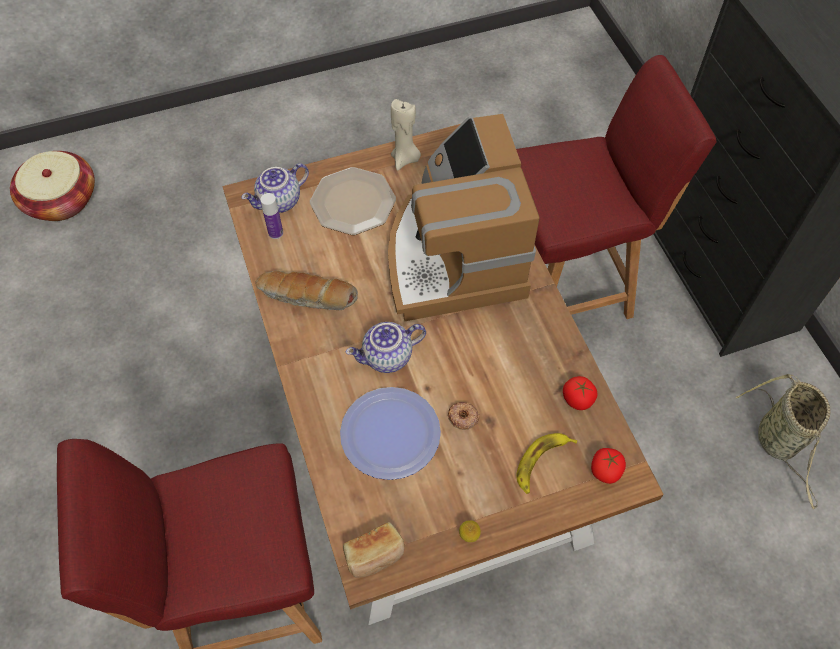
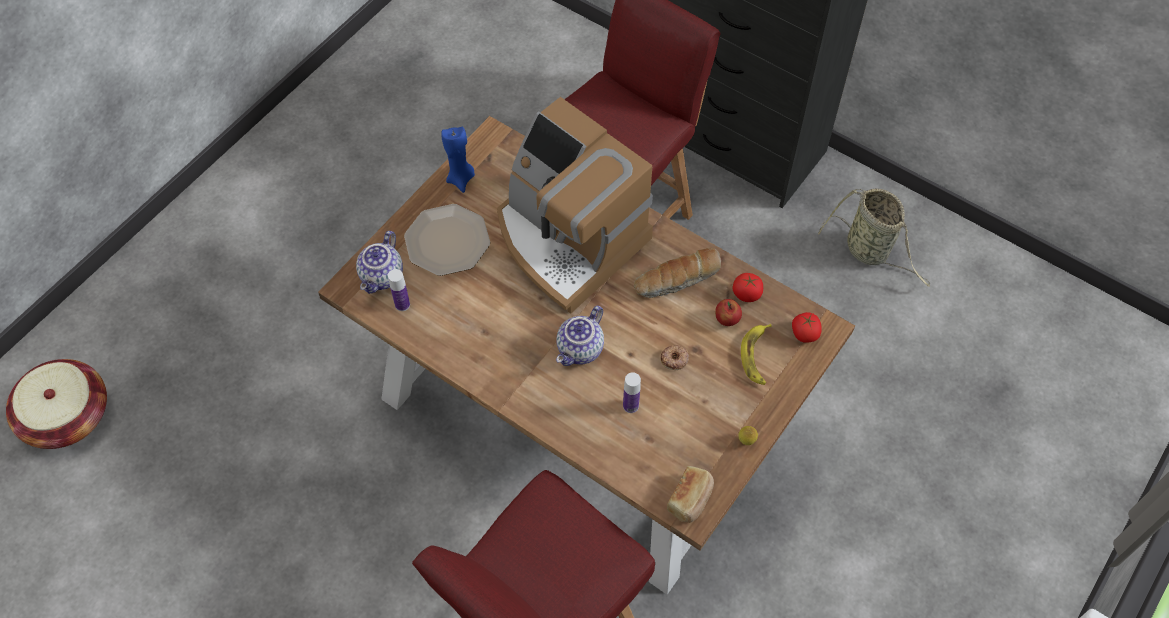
camera: 35 degrees left, 0 degrees up
(307, 297) = (475, 341): bread -> bread (678, 280)
(390, 434) = (630, 406): plate -> bottle
(405, 159) = (461, 179): beige candle -> blue candle
(540, 411) = (727, 319): none -> apple

